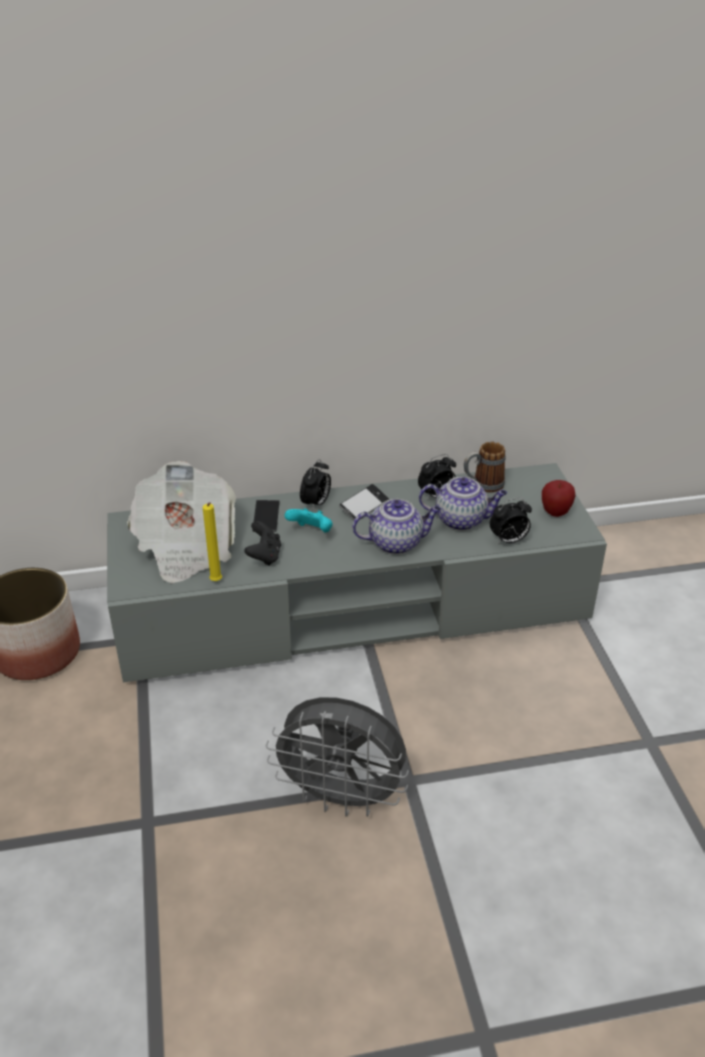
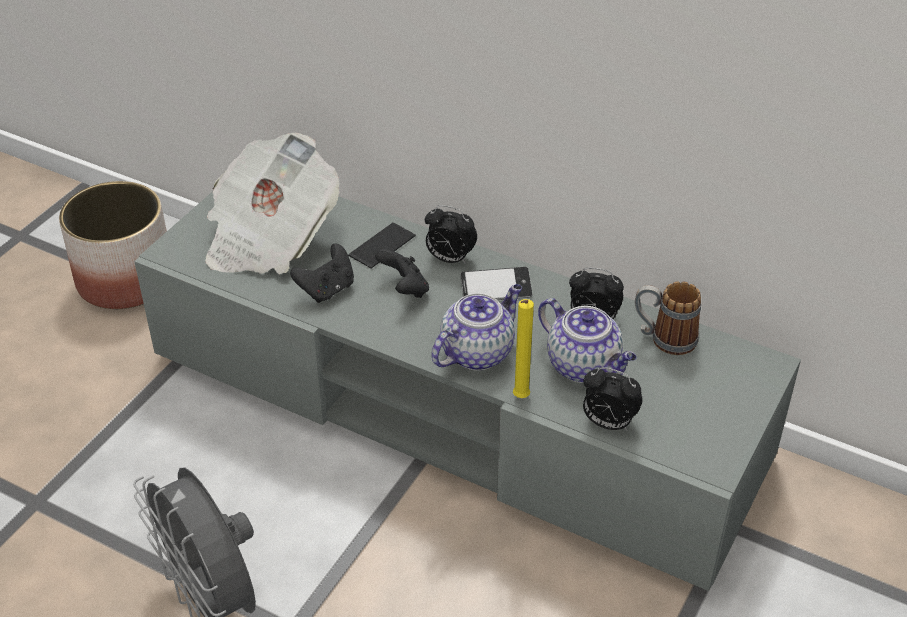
camera: 40 degrees right, 5 degrees up
(216, 582) = (250, 292): yellow candle -> yellow candle (520, 399)
(311, 532) = (404, 289): turquoise game controller -> black game controller
(316, 503) = (449, 259): alarm clock -> alarm clock turned 45 degrees clockwise
(396, 543) = (477, 352): teapot -> teapot turned 75 degrees counterclockwise
(555, 512) = (712, 422): apple -> none

